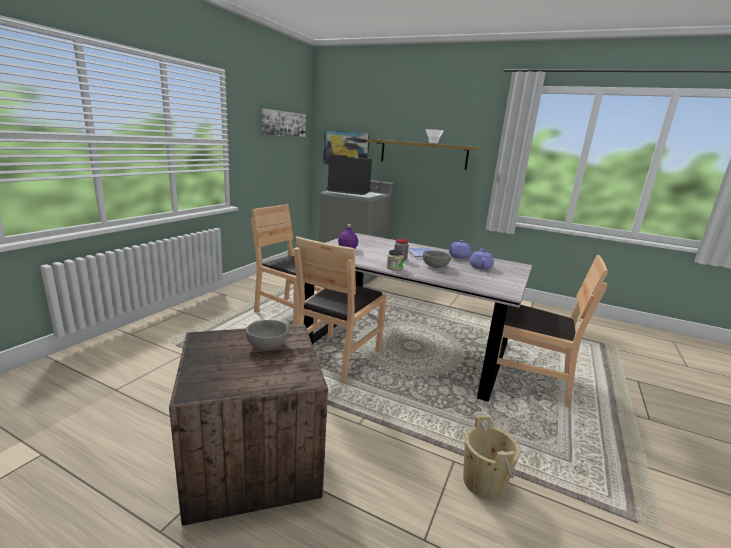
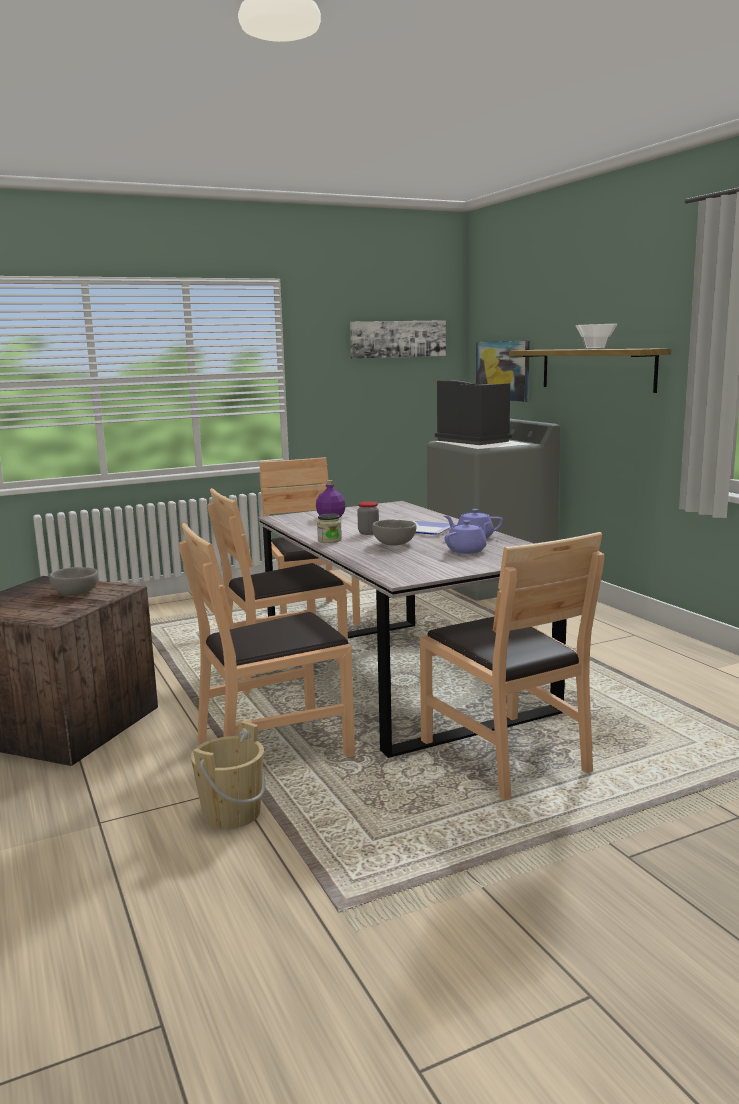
camera: 40 degrees right, 5 degrees down
(423, 418) = (274, 746): none -> brown chair

